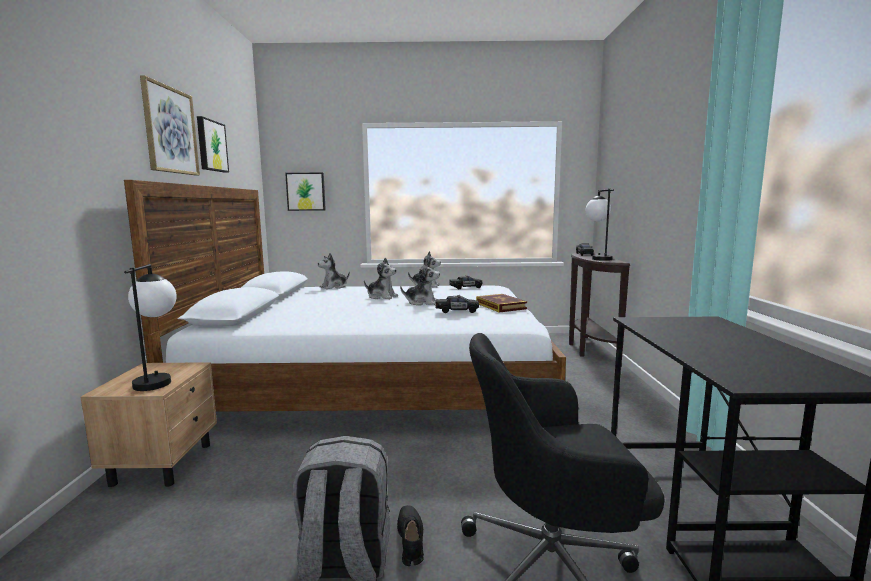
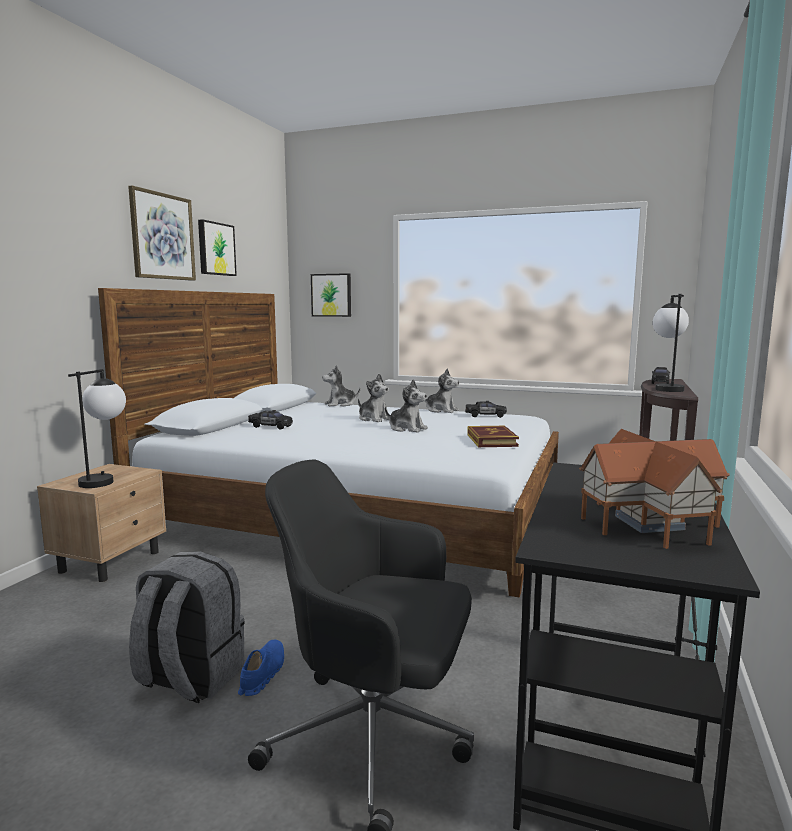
camera: 20 degrees right, 0 degrees up
(410, 540) = (262, 674): black shoe -> blue shoe
(457, 311) = (427, 441): black toy car -> black toy car (271, 426)
(758, 353) = (649, 522): none -> toy house

